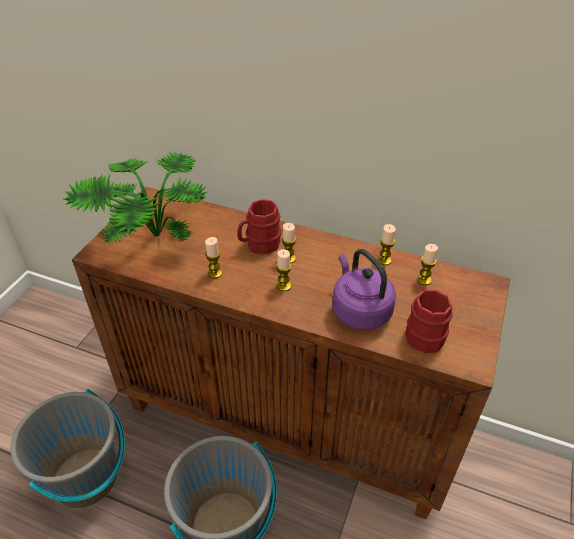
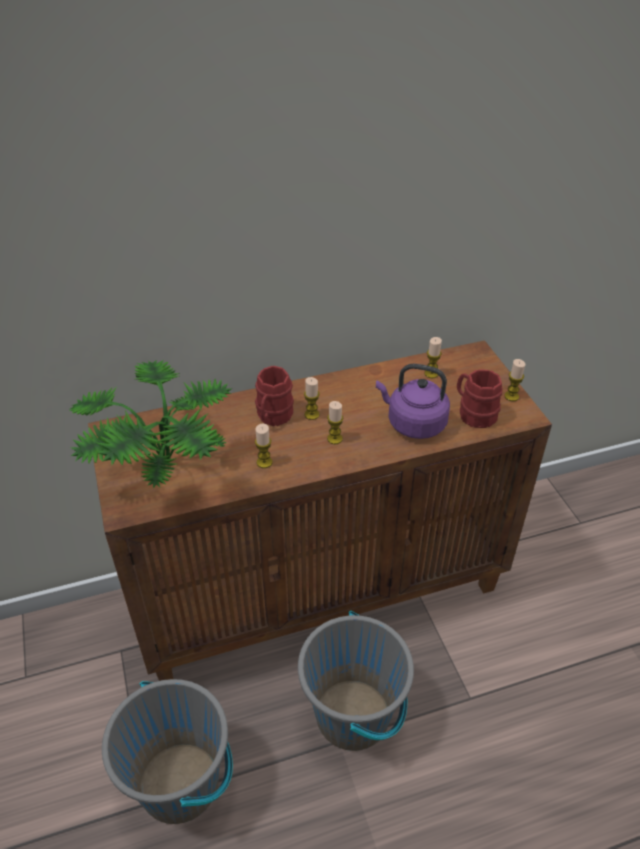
camera: 40 degrees left, 0 degrees up
(384, 260) = (387, 374): candle -> candle (511, 396)

